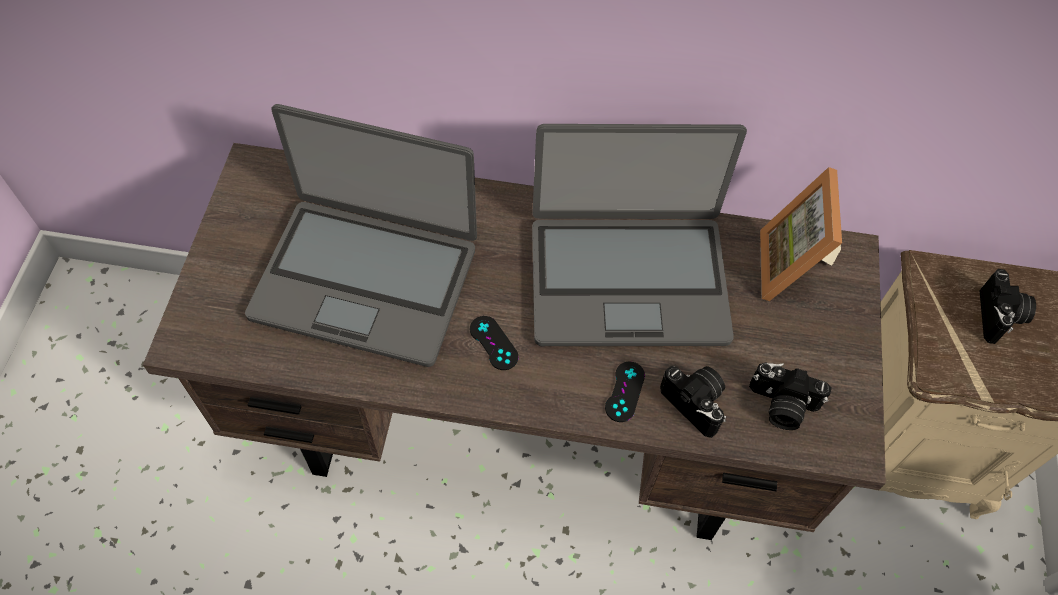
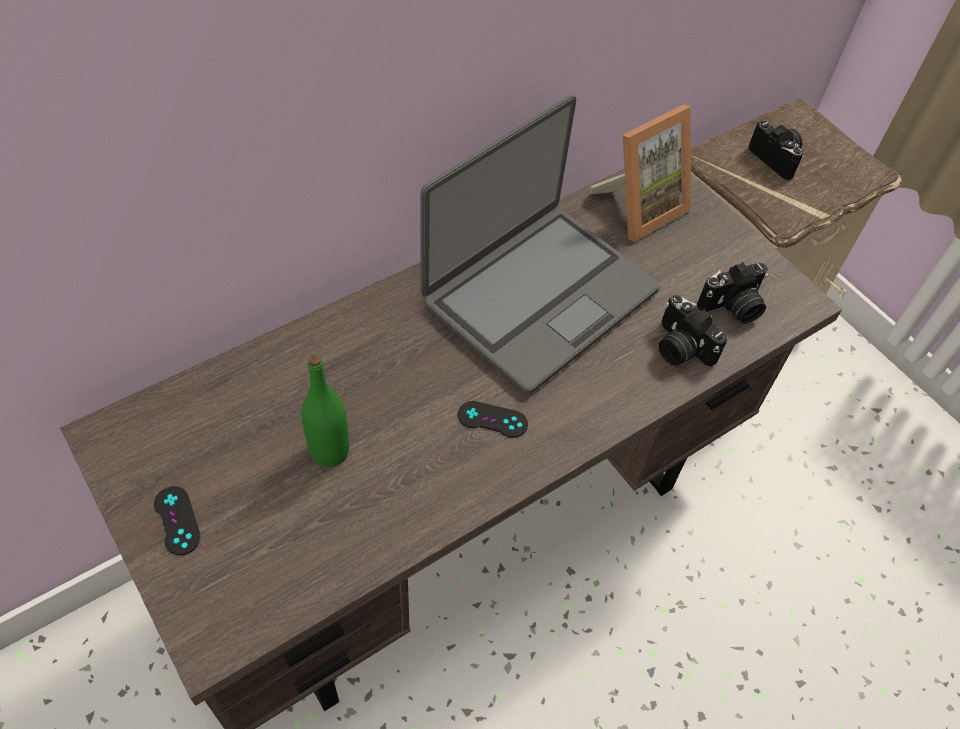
camera: 45 degrees left, 5 degrees down
(366, 279) = (329, 451): laptop -> green bottle
(625, 391) = (626, 379): black game controller -> black game controller (177, 520)
(696, 402) = (680, 348): camera -> camera turned 135 degrees counterclockwise
(794, 268) = (639, 207): picture frame -> picture frame turned 90 degrees counterclockwise

